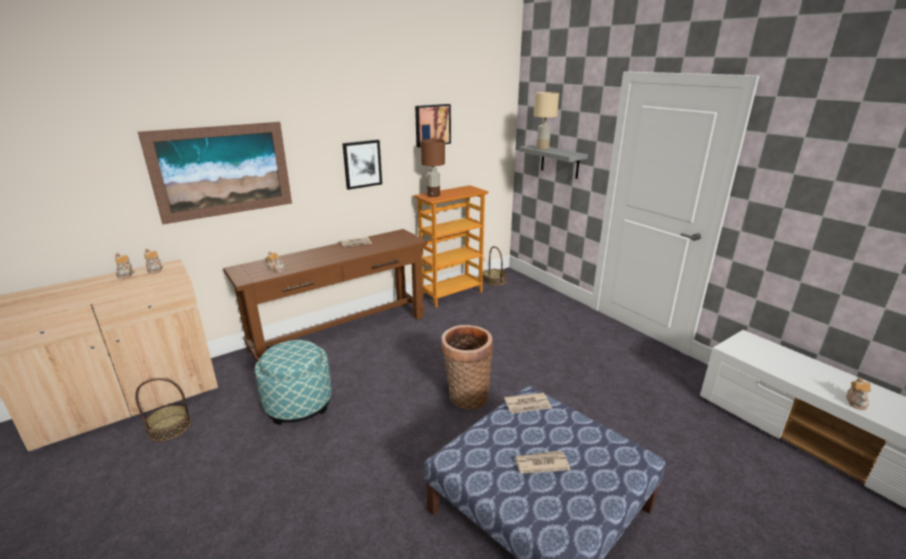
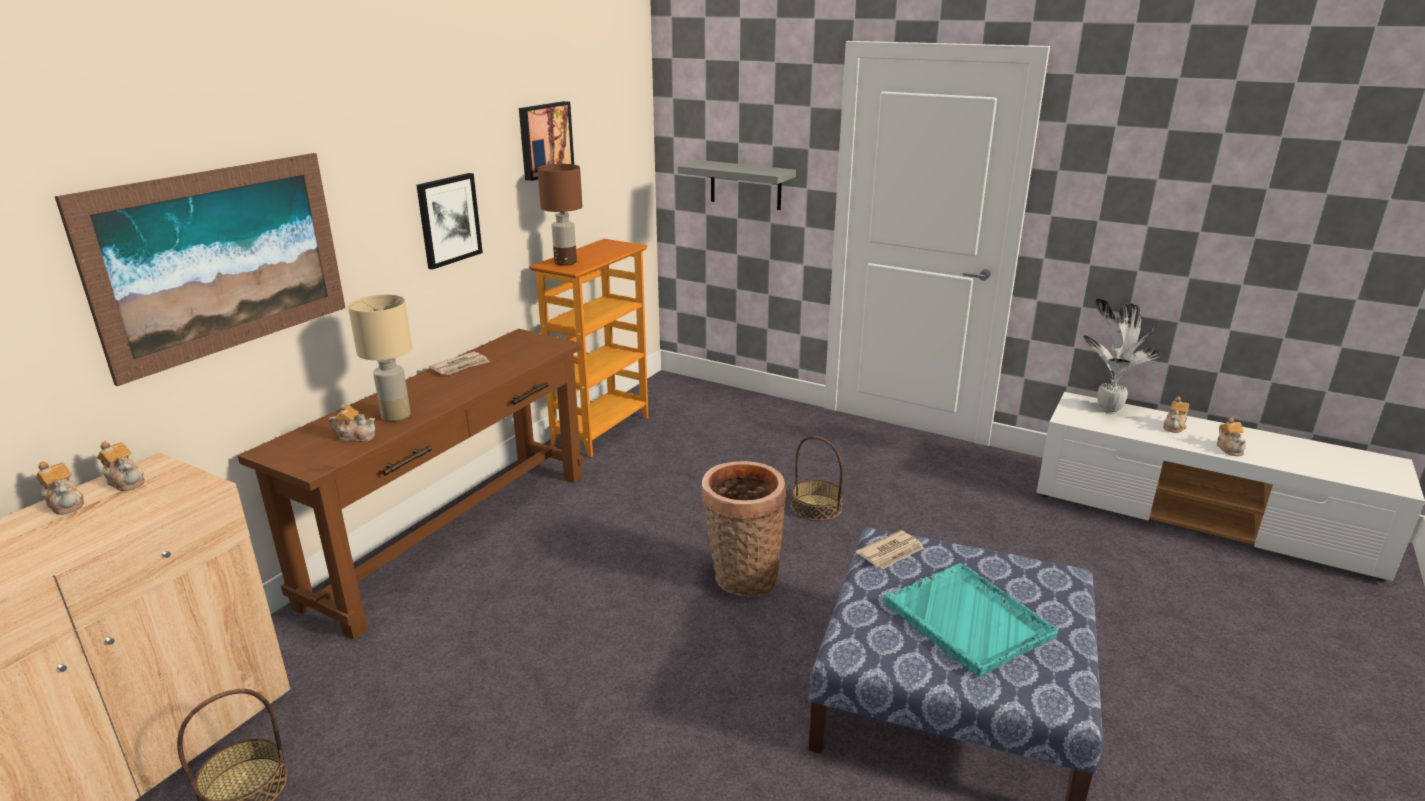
camera: 25 degrees left, 0 degrees up
(298, 403) = (474, 670): ottoman -> none
(495, 281) = (655, 395): basket -> basket (816, 507)
(541, 464) = (968, 620): newspaper -> turquoise tray
(542, 148) = (719, 166): beige table lamp -> beige table lamp (395, 416)
(767, 349) = (1106, 409): none -> potted plant
(817, 374) = (1174, 426): none -> teapot

